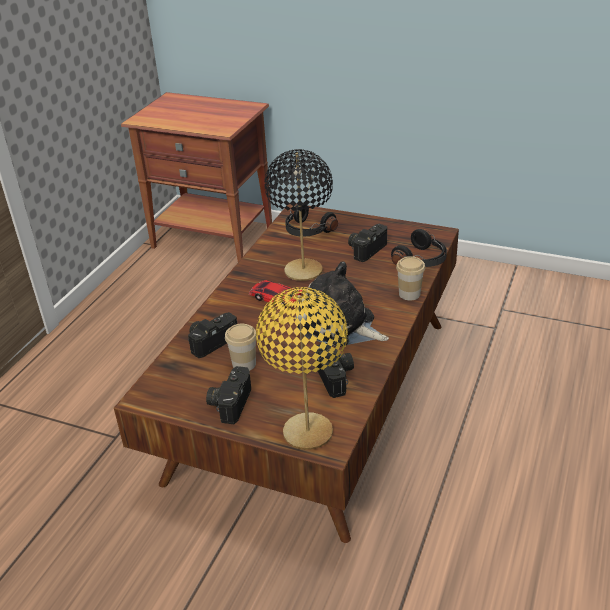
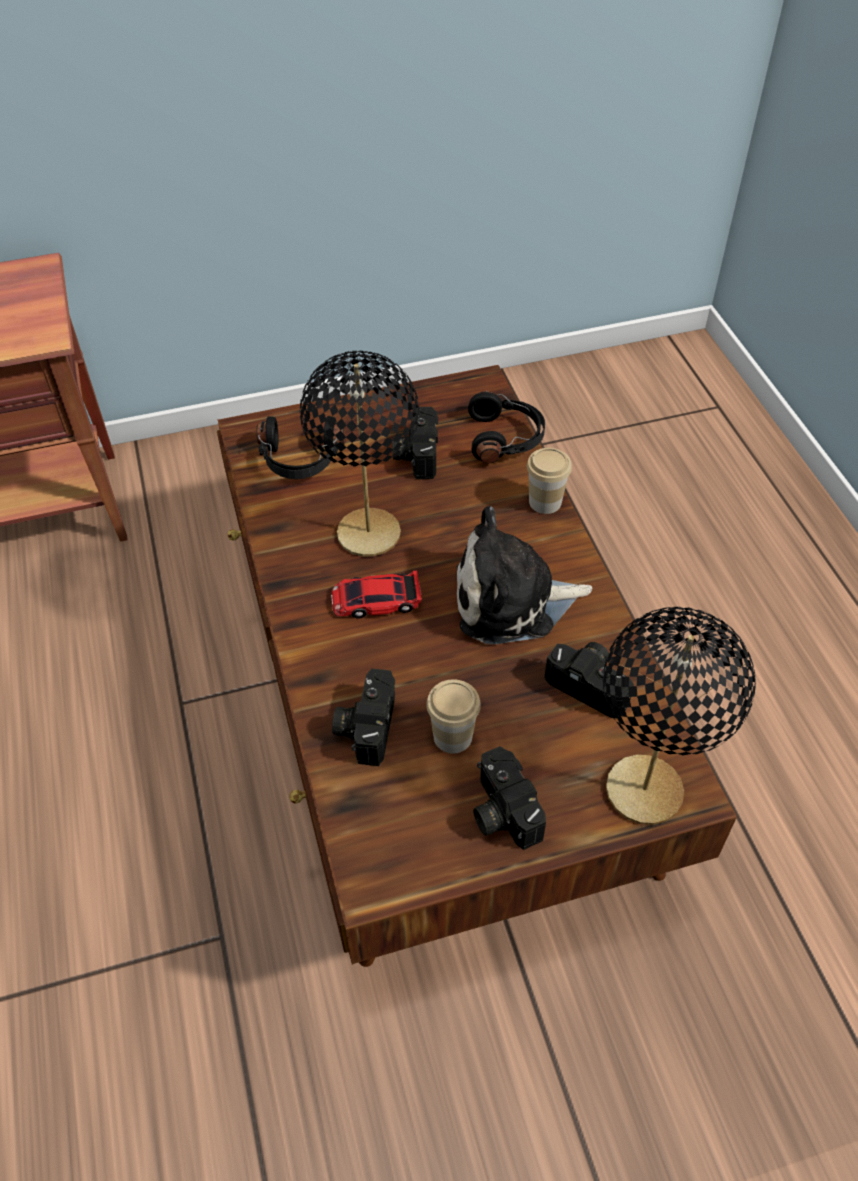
camera: 40 degrees left, 15 degrees up
(307, 432) = (643, 790): yellow table lamp -> black table lamp

